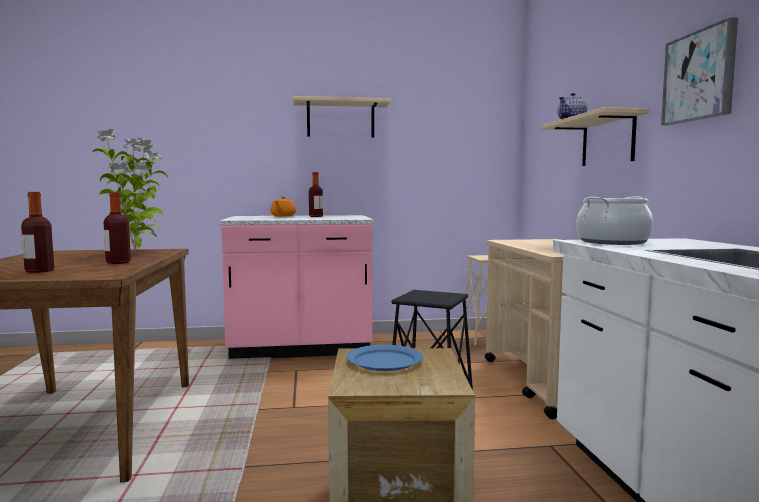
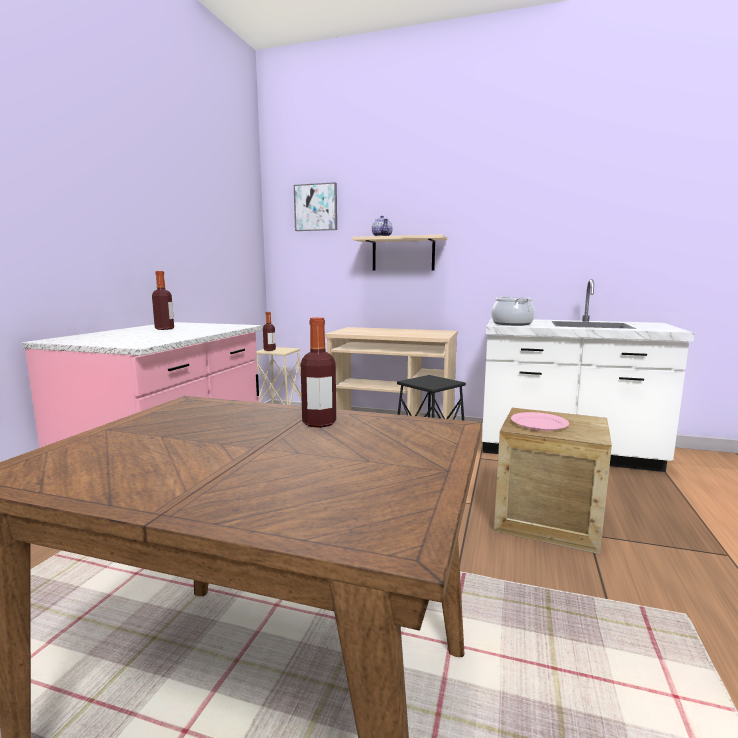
camera: 65 degrees left, 5 degrees up
(39, 271) = (370, 459): bottle -> bottle (269, 350)
(135, 252) = (194, 416): potted plant -> none
(283, 216) = (117, 333): orange teapot -> none
(340, 120) = (139, 201): beige shelf -> none
(384, 361) = (539, 424): blue plate -> pink plate
(700, 76) = (493, 224): picture -> picture (316, 207)

